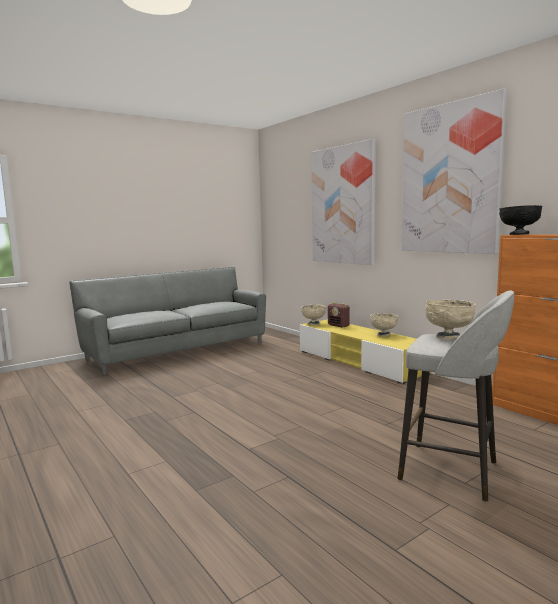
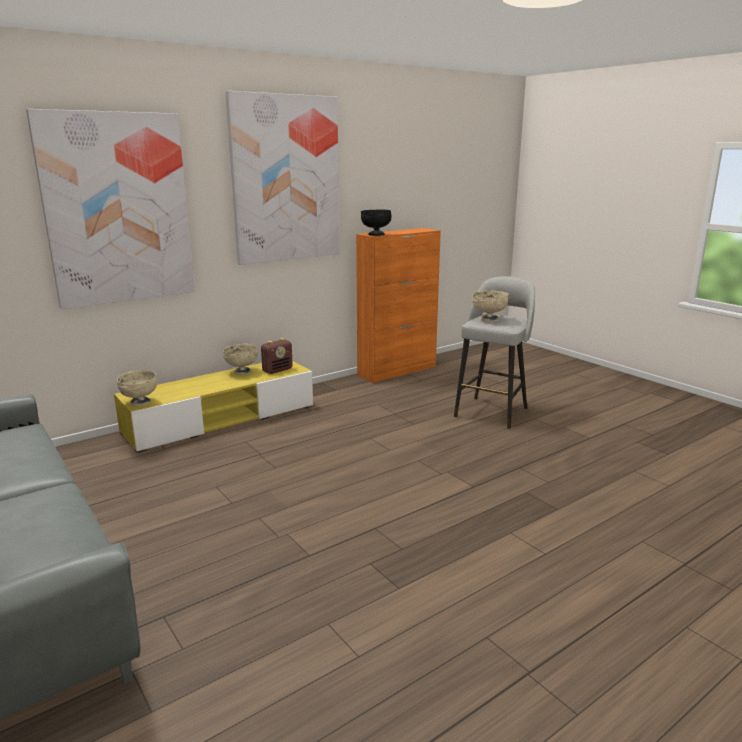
camera: 90 degrees left, 10 degrees up
(338, 326) = (169, 389): radio -> radio (277, 370)

